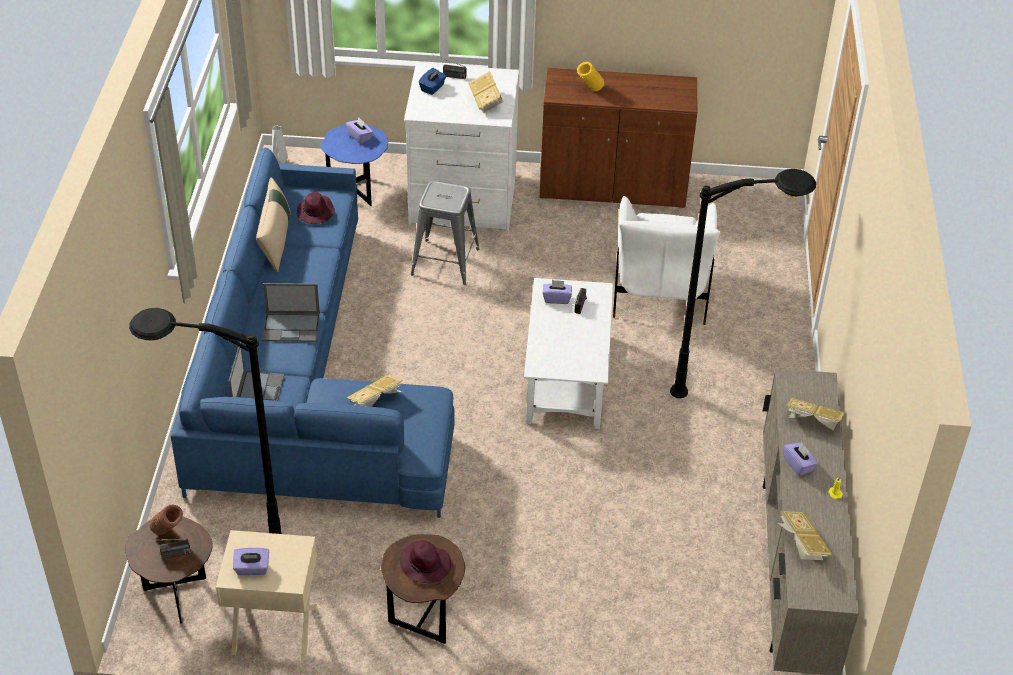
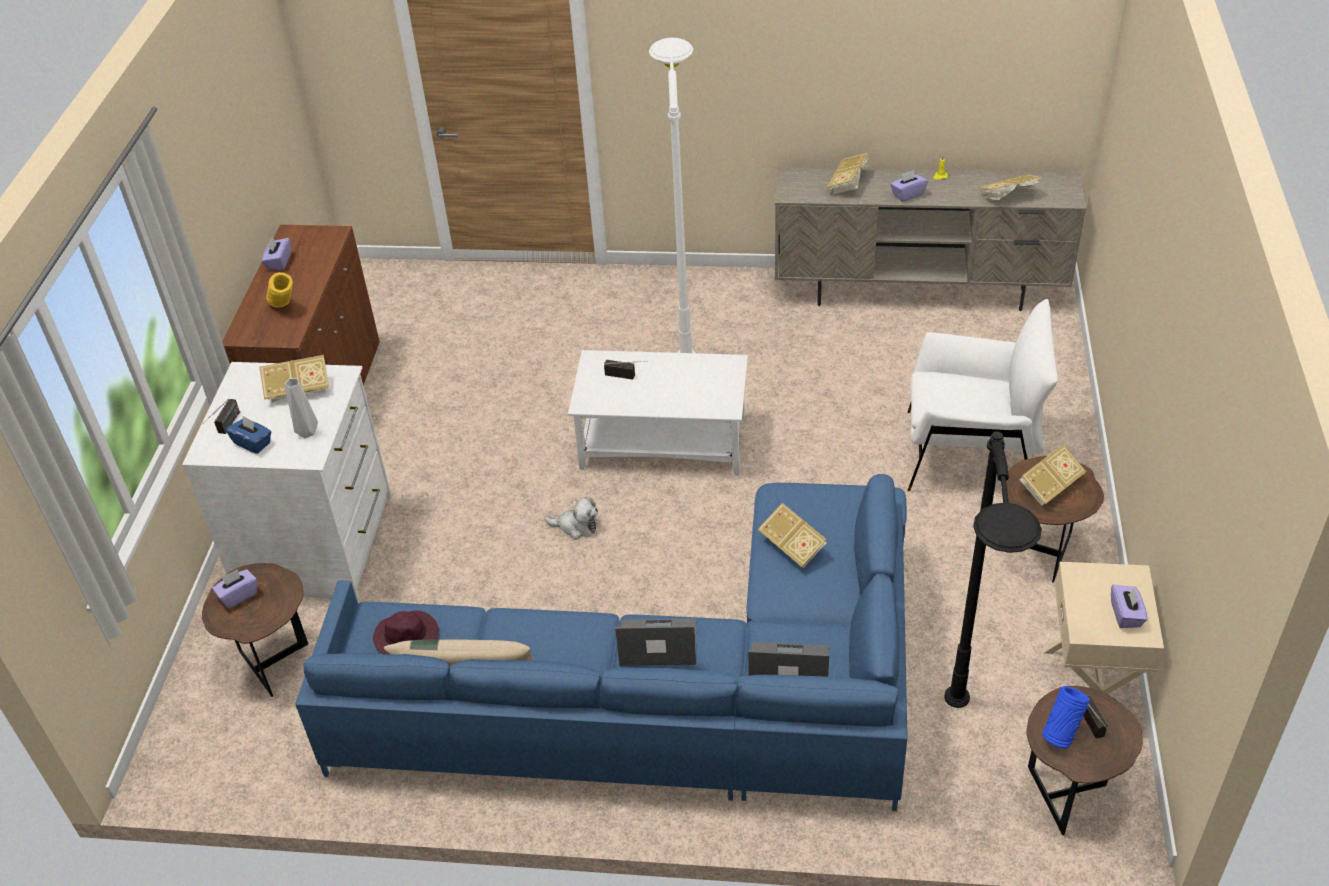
camera: 85 degrees left, 0 degrees up
(169, 534) = (1061, 734): brown vase -> blue vase
(279, 162) = (171, 769): grey vase -> grey vase (307, 433)
(292, 327) = (657, 643): laptop -> laptop turned 90 degrees counterclockwise
(357, 193) = (275, 661): blue side table -> brown side table
(426, 565) = (1049, 486): purple hat -> book
(445, 262) = (444, 557): grey stool -> none
(472, 329) = (576, 526): none -> plush toy
(556, 299) = (608, 393): purple tissue box -> purple tissue box (279, 262)
(660, 290) = (520, 367): white armchair -> white armchair (971, 453)
(735, 391) = (684, 318): black floor lamp -> white floor lamp

